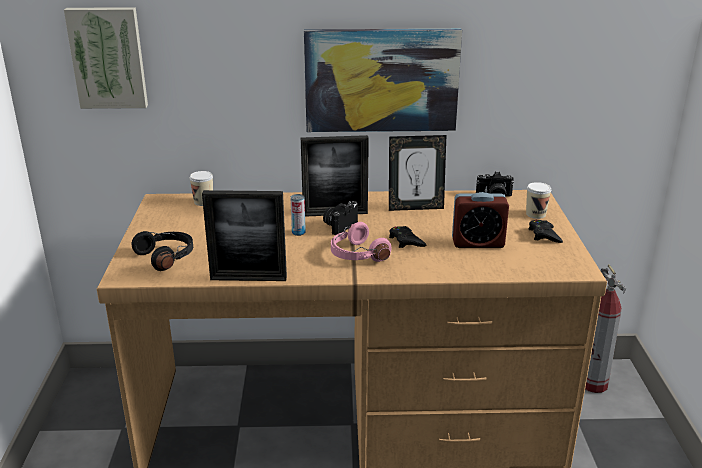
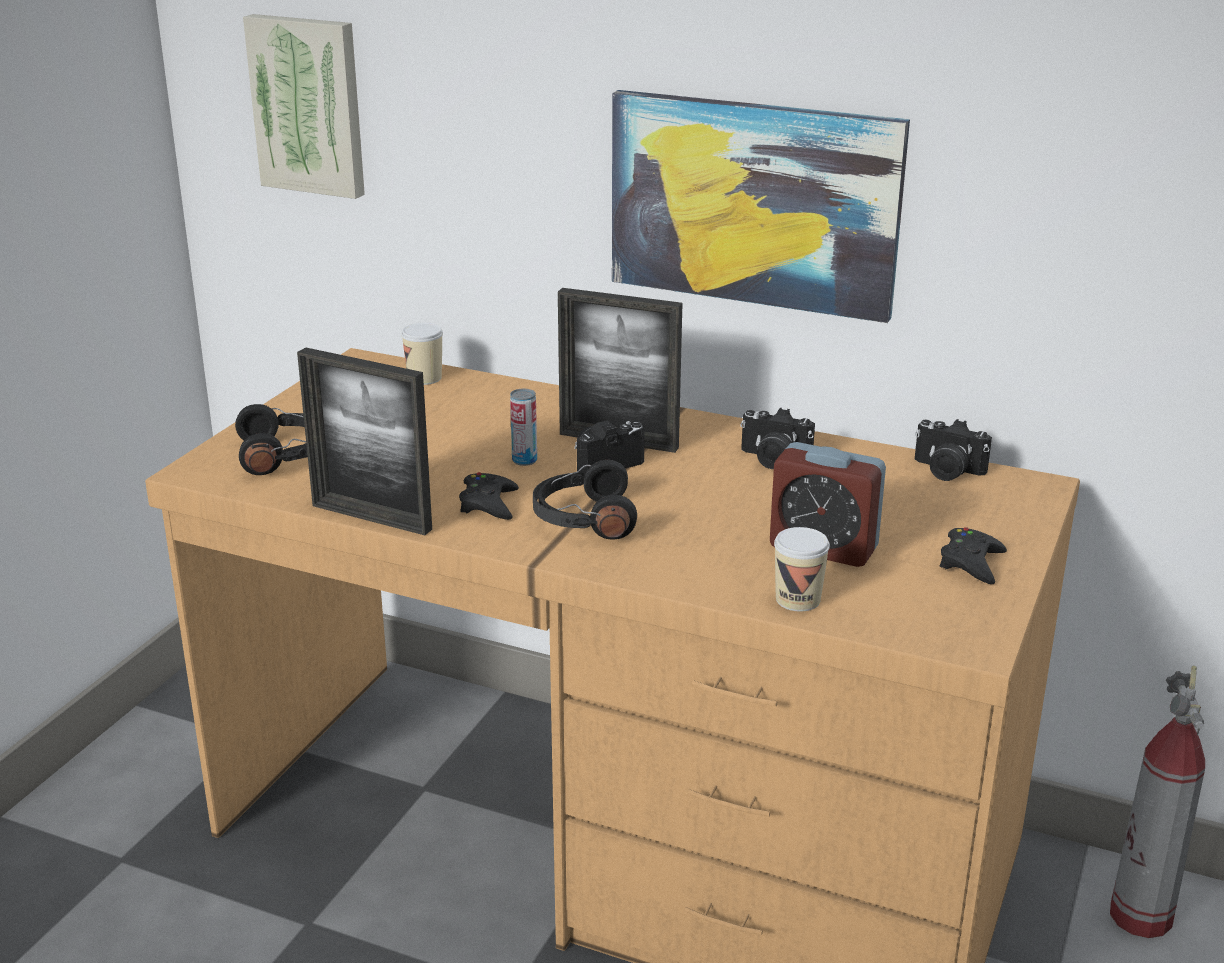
camera: 25 degrees right, 0 degrees up
(357, 255) = (583, 519): pink headphones -> black headphones
(406, 241) = (693, 515): black game controller -> black game controller (489, 504)
(415, 207) = (773, 459): picture frame -> camera
(535, 214) = (997, 520): cup -> cup (798, 599)

